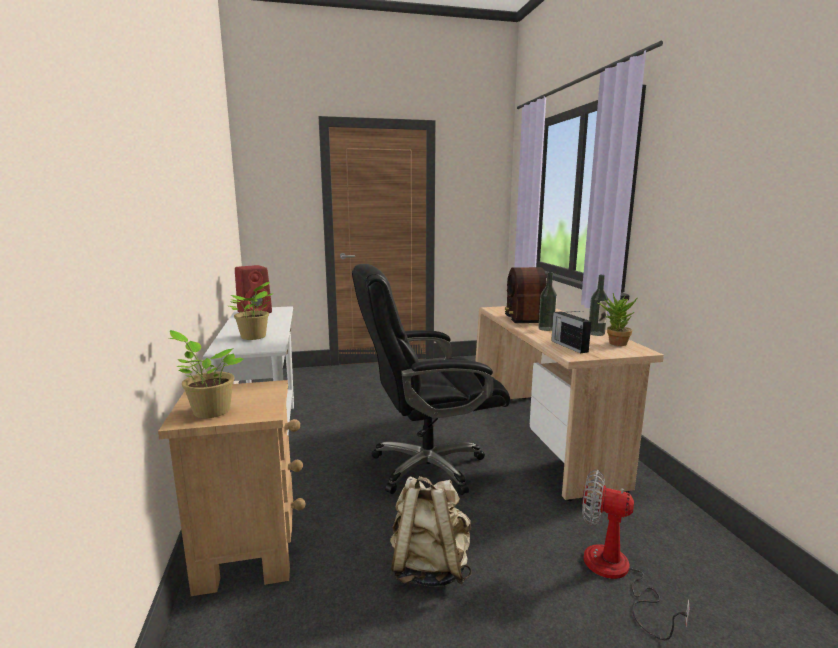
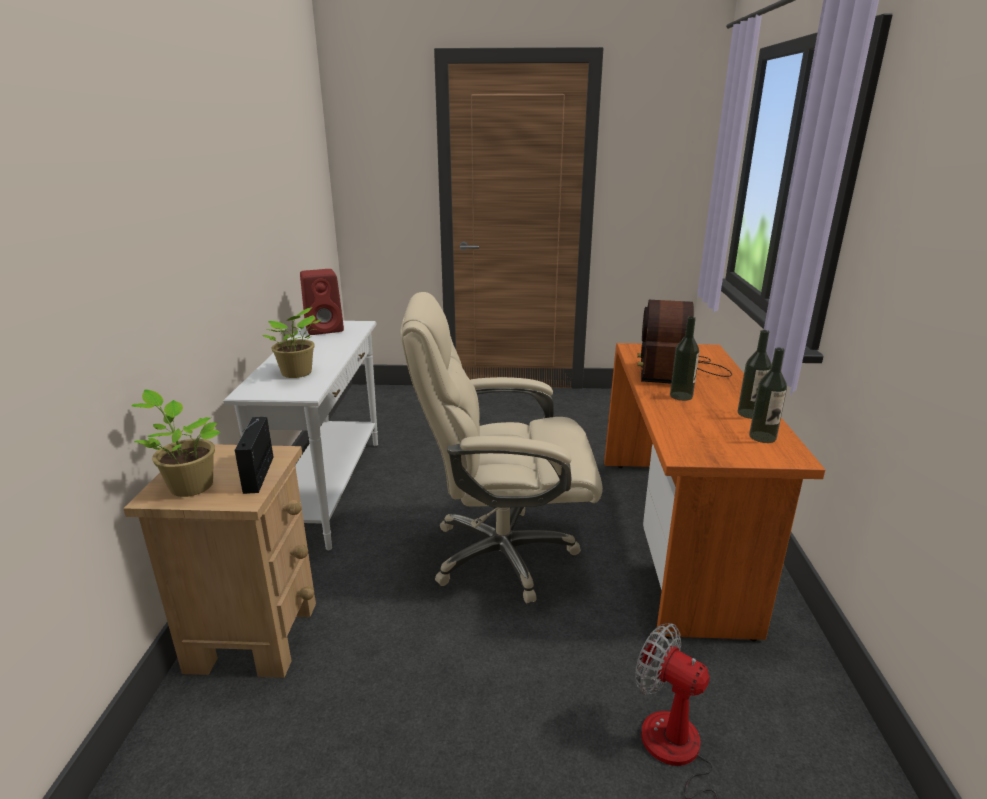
camera: 15 degrees right, 10 degrees up
(429, 567) = (443, 695): beige backpack -> none
(430, 466) = (506, 553): black office chair -> beige office chair
(543, 439) = (674, 537): beige desk -> orange desk
(568, 346) = (689, 434): radio -> radio (259, 473)
(614, 343) = (762, 437): potted plant -> bottle

